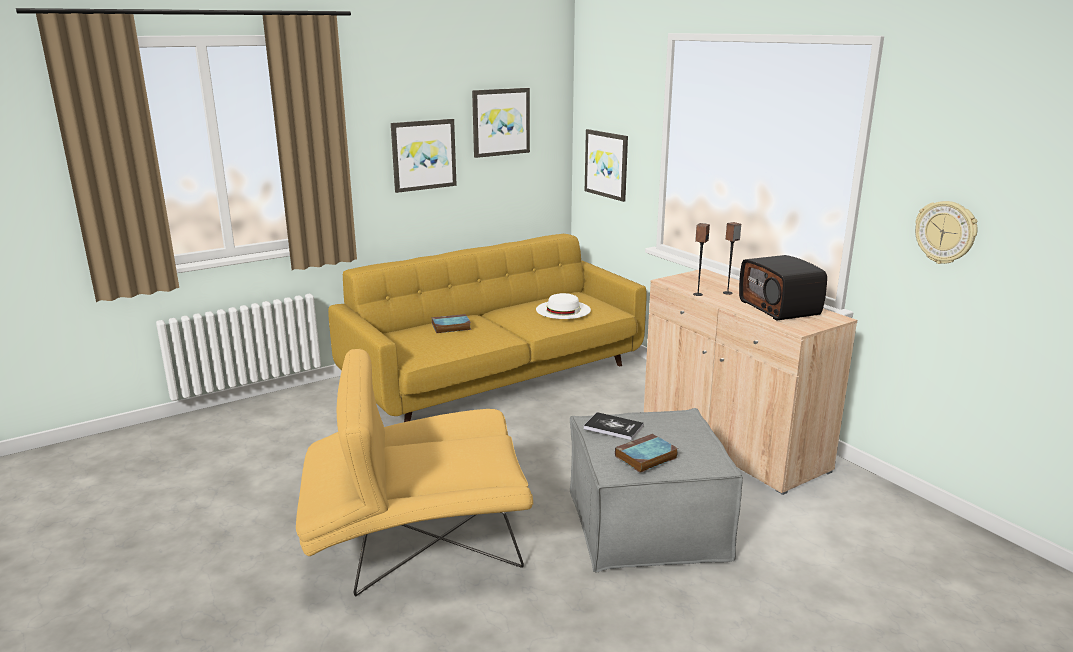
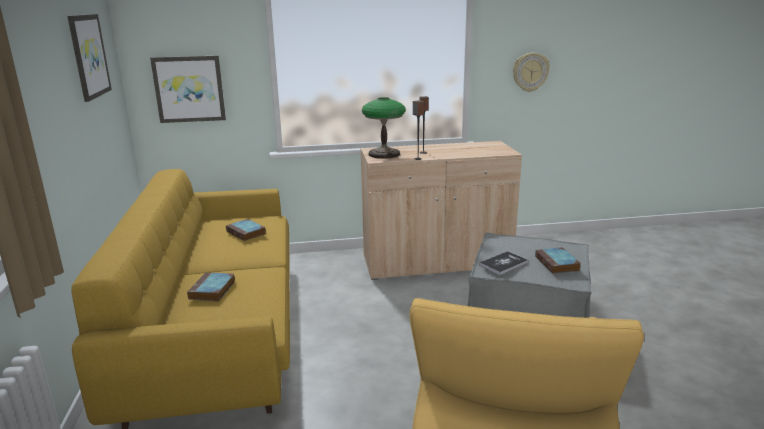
camera: 65 degrees left, 0 degrees up
(423, 155) = (55, 105): picture -> none
(563, 309) = (247, 233): white hat -> book
(693, 280) = (384, 154): none -> table lamp
(780, 308) = (465, 148): radio -> none

